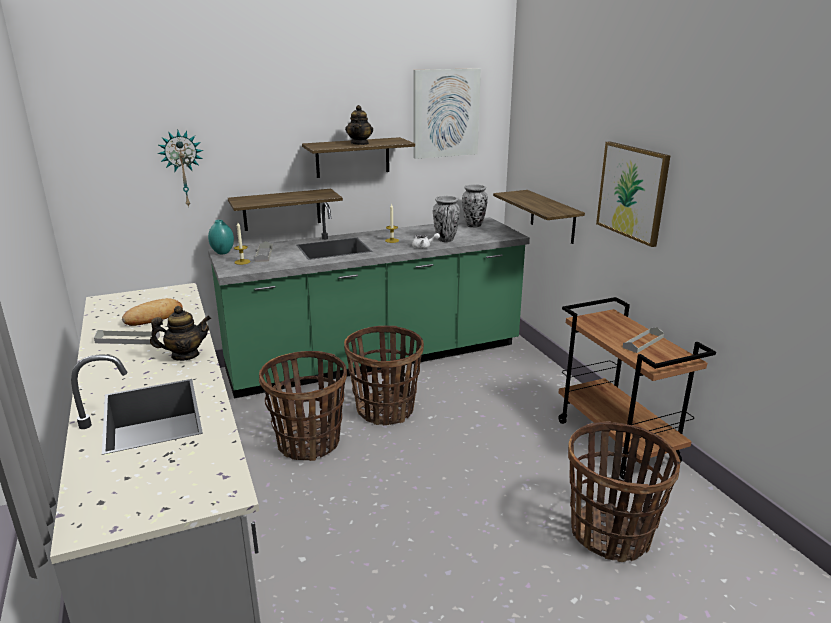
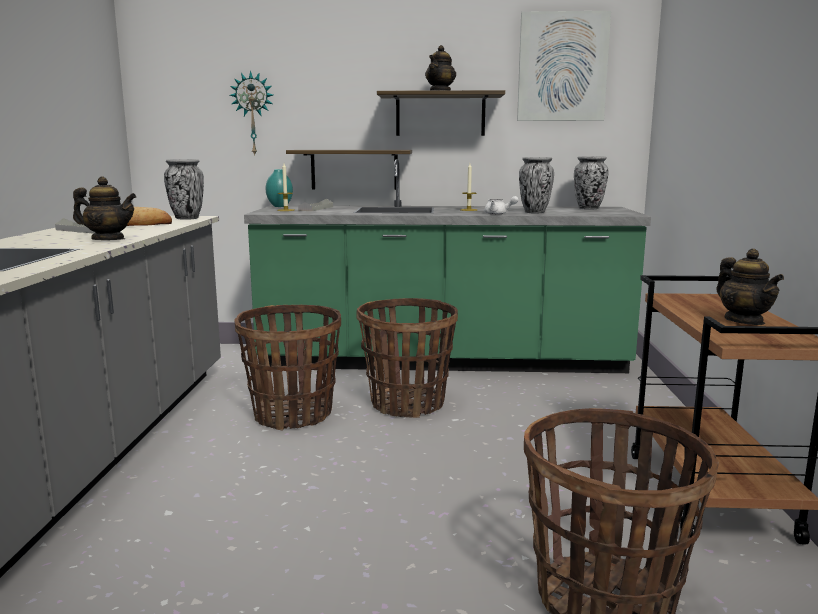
camera: 25 degrees right, 10 degrees down
(176, 294) = (186, 218): none -> vase
(552, 217) = (684, 187): shelf -> none
(632, 192) = (765, 108): picture -> none
(643, 342) = (744, 321): grey tray -> teapot

